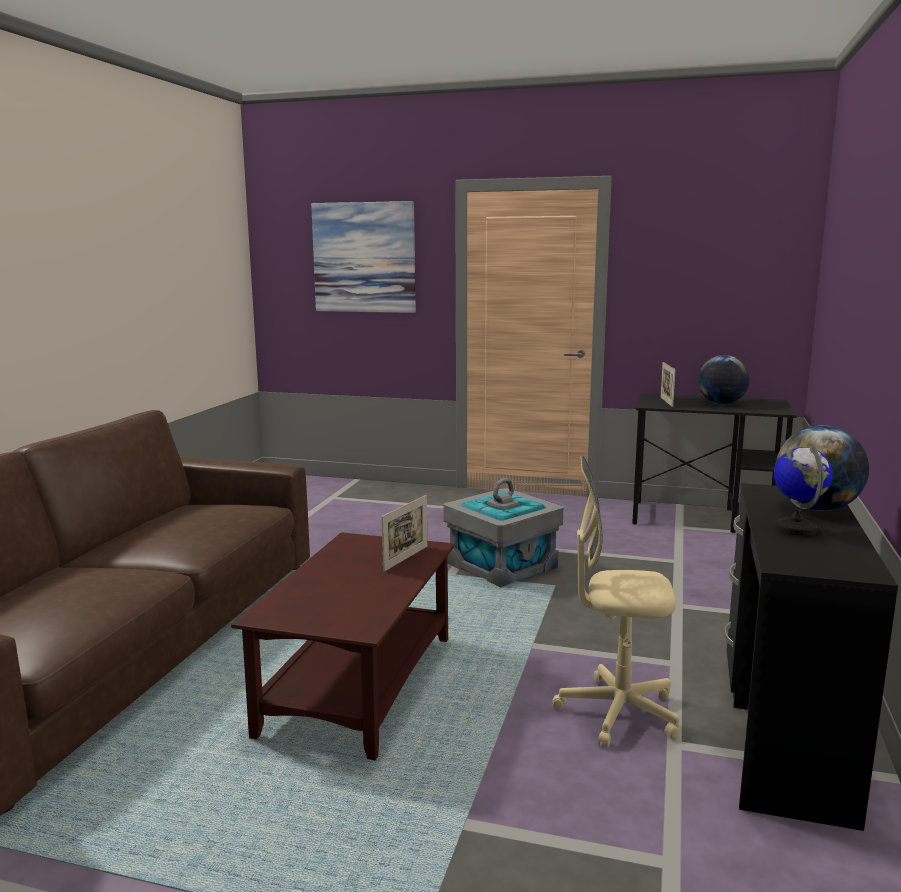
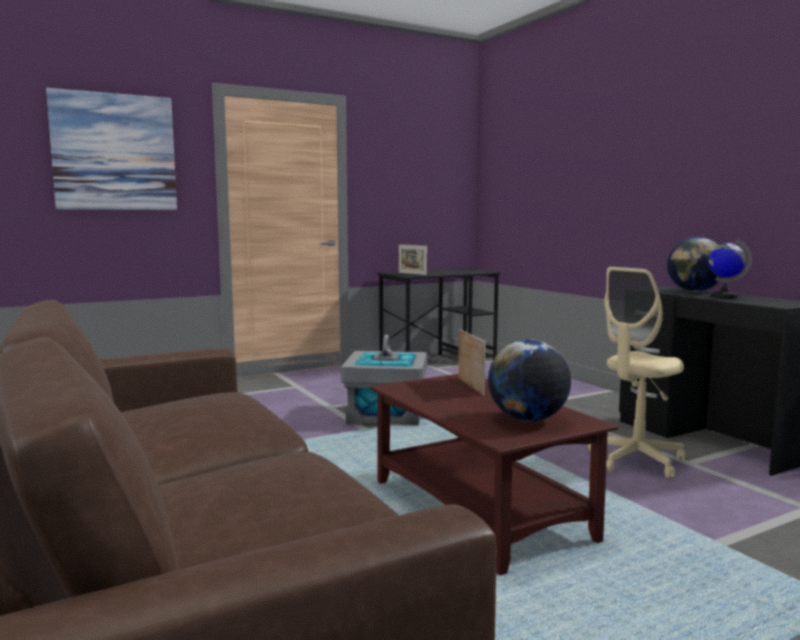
camera: 45 degrees left, 5 degrees down
(721, 403) = (444, 272): globe -> globe (527, 419)

